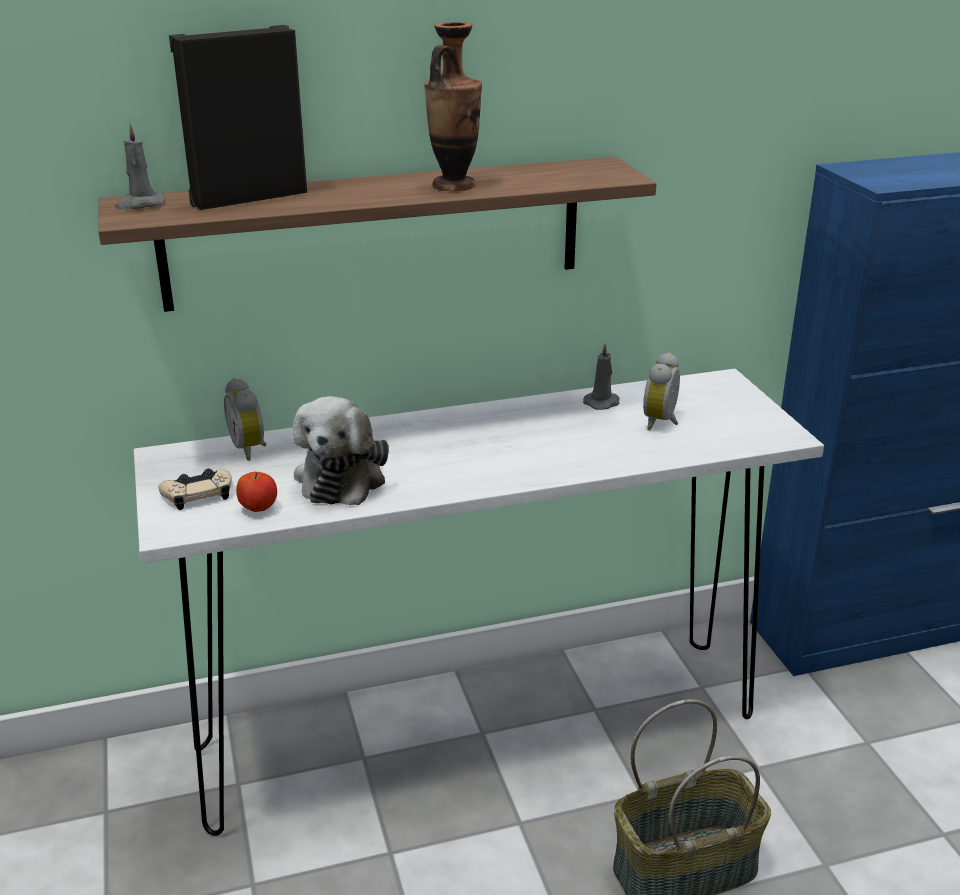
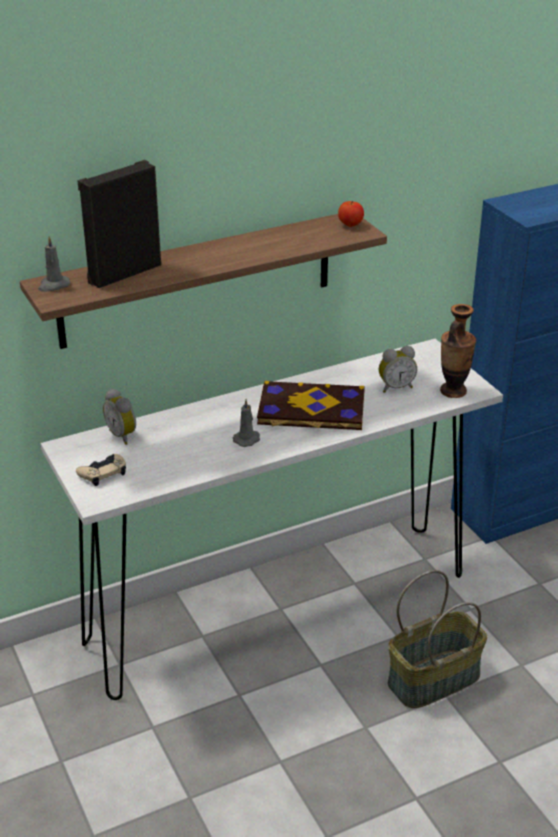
camera: 10 degrees left, 5 degrees up
(258, 508) = (148, 479): apple -> apple (350, 225)
(342, 476) = (195, 450): plush toy -> none
(454, 186) = (256, 250): vase -> vase (453, 391)
(530, 440) = (311, 410): none -> book
(603, 403) = (352, 375): grey candle -> grey candle (247, 439)
(662, 422) = (395, 387): alarm clock -> alarm clock turned 120 degrees counterclockwise

